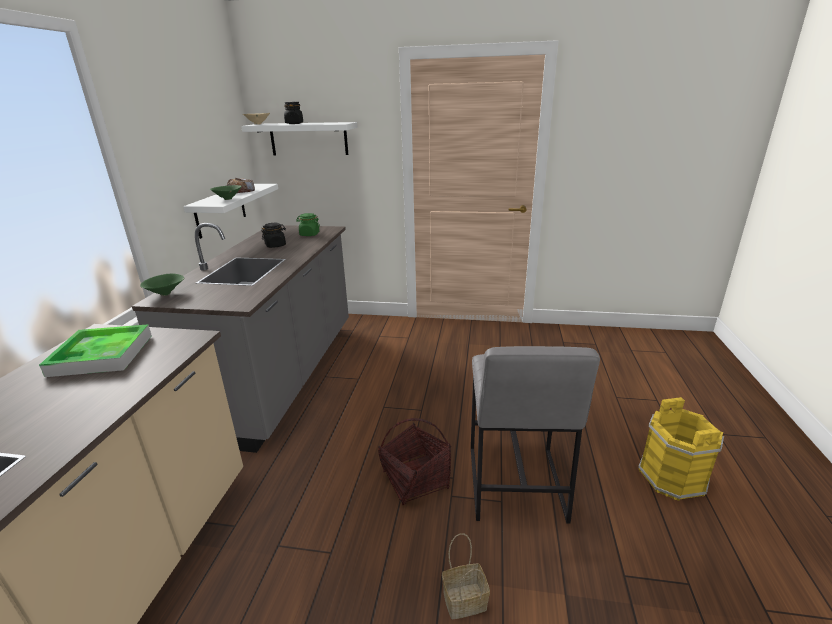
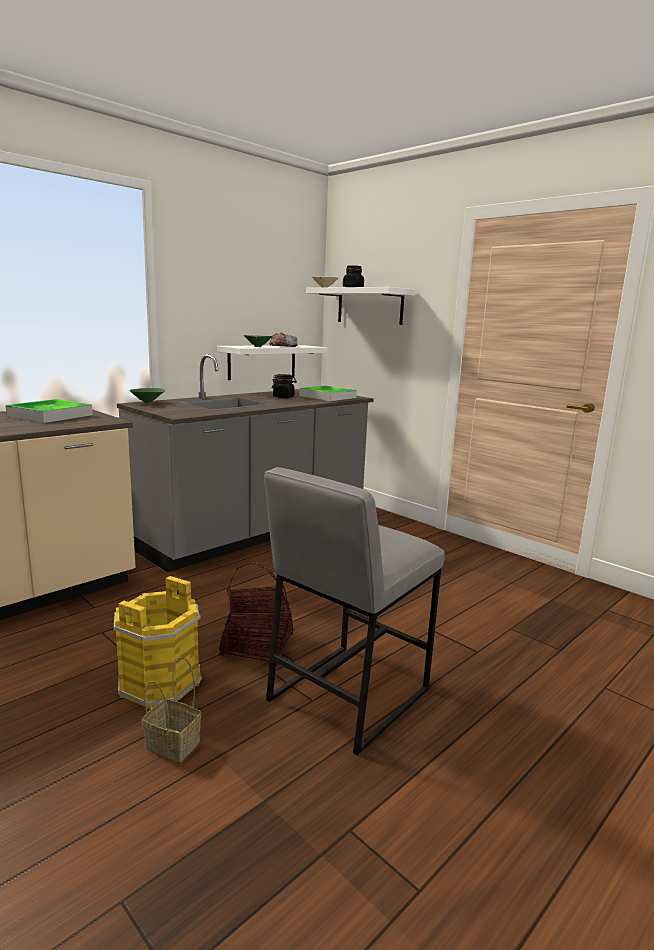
camera: 35 degrees right, 10 degrees down
(309, 234) = (327, 397): green jar -> tray
(672, 477) = (565, 795): yellow bucket -> yellow bucket (160, 683)

